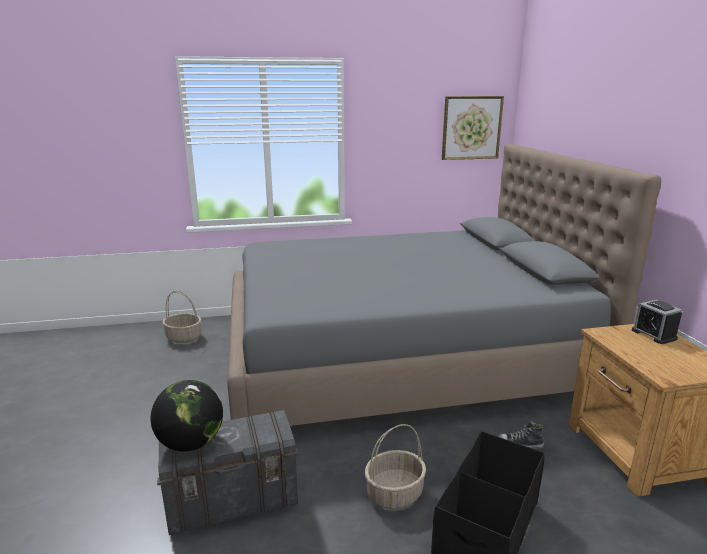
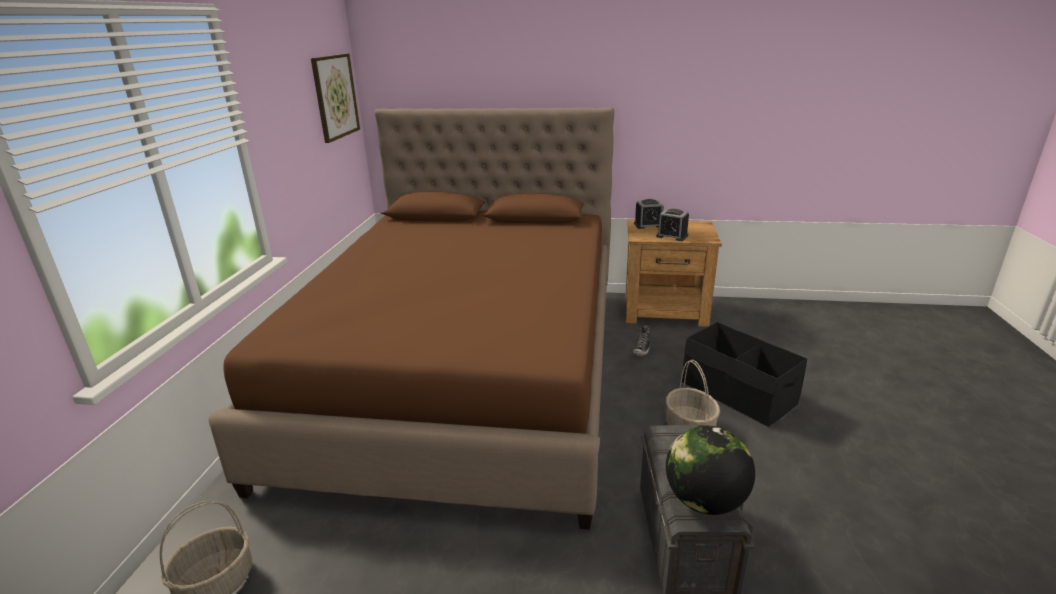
camera: 70 degrees left, 5 degrees up
(402, 356) = (468, 371): grey bed -> brown bed
(636, 352) = (672, 236): none -> alarm clock

